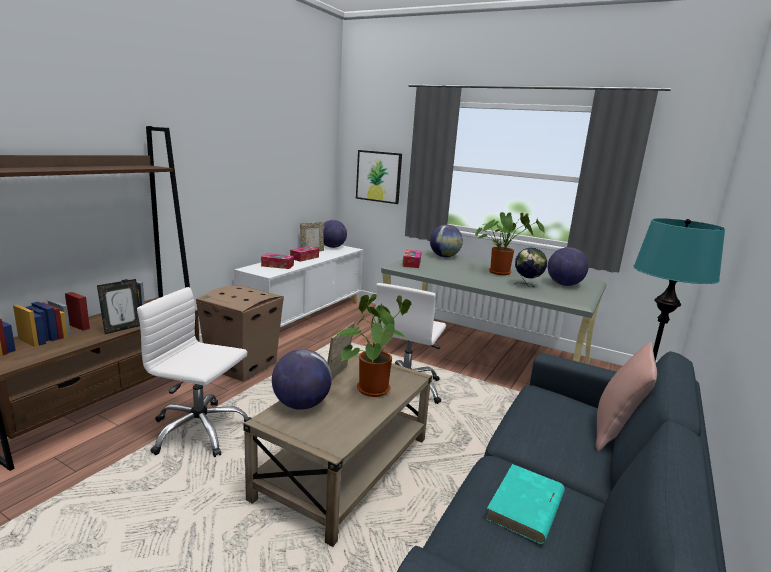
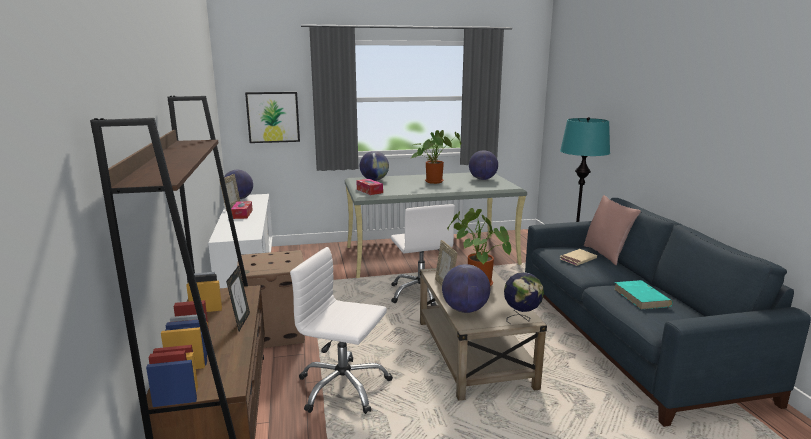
camera: 40 degrees left, 0 degrees up
(199, 430) = (343, 387): white office chair -> white office chair turned 45 degrees clockwise
(277, 265) = (238, 227): tissue box -> none
(527, 285) = (468, 185): globe -> globe (521, 319)
(548, 418) = (578, 259): none -> beige book

